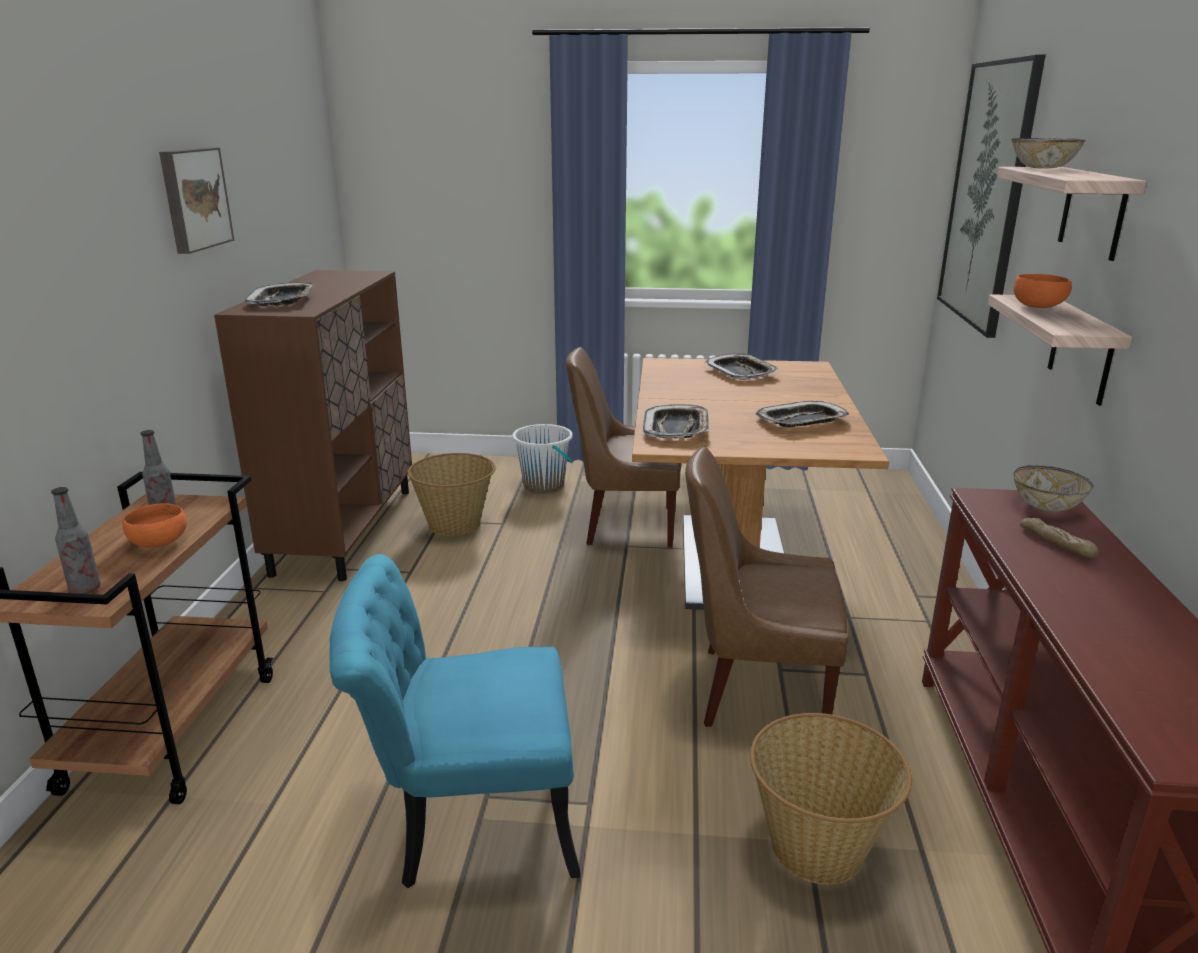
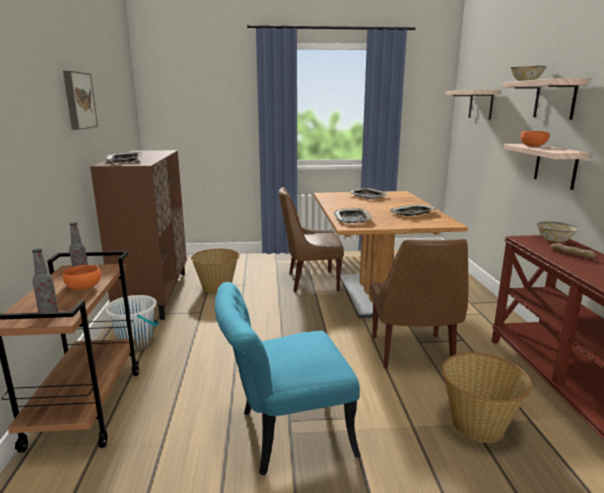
camera: 10 degrees left, 5 degrees down
(544, 485) = (259, 266): white bucket -> white bucket (136, 344)
(756, 691) = (412, 353): brown chair -> brown chair turned 90 degrees counterclockwise
(987, 195) = (481, 104): picture -> shelf

